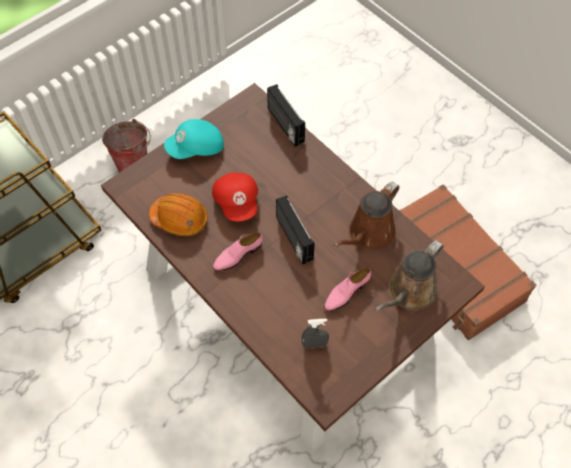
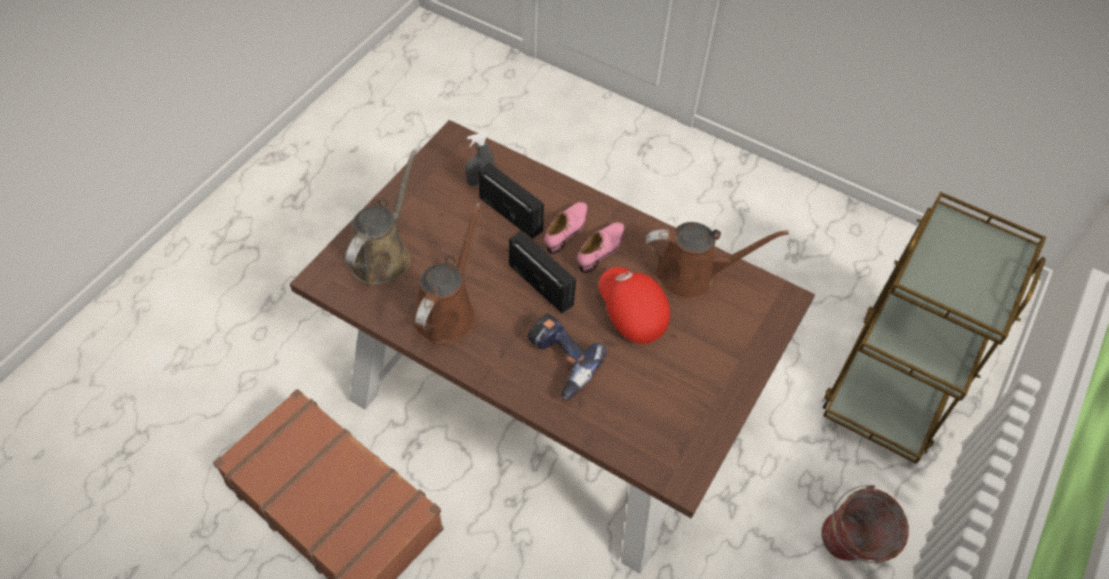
camera: 160 degrees right, 5 degrees down
(180, 219) = (692, 275): orange hard hat -> brown watering can
(196, 148) = (722, 373): turquoise cap -> none
(284, 125) = (614, 444): radio -> radio (511, 213)
(300, 180) = (559, 362): none -> power drill
(346, 293) = (459, 239): pink shoe -> pink shoe (567, 230)

